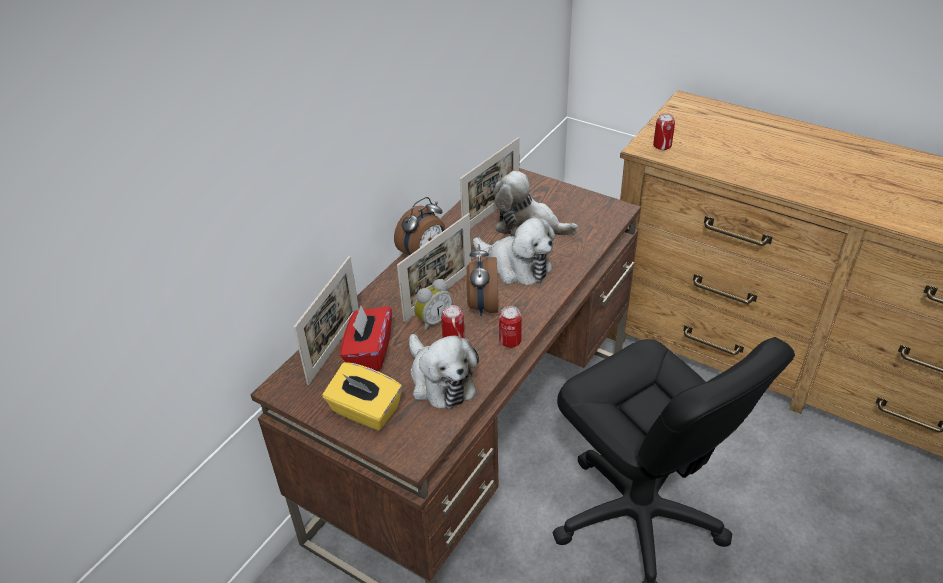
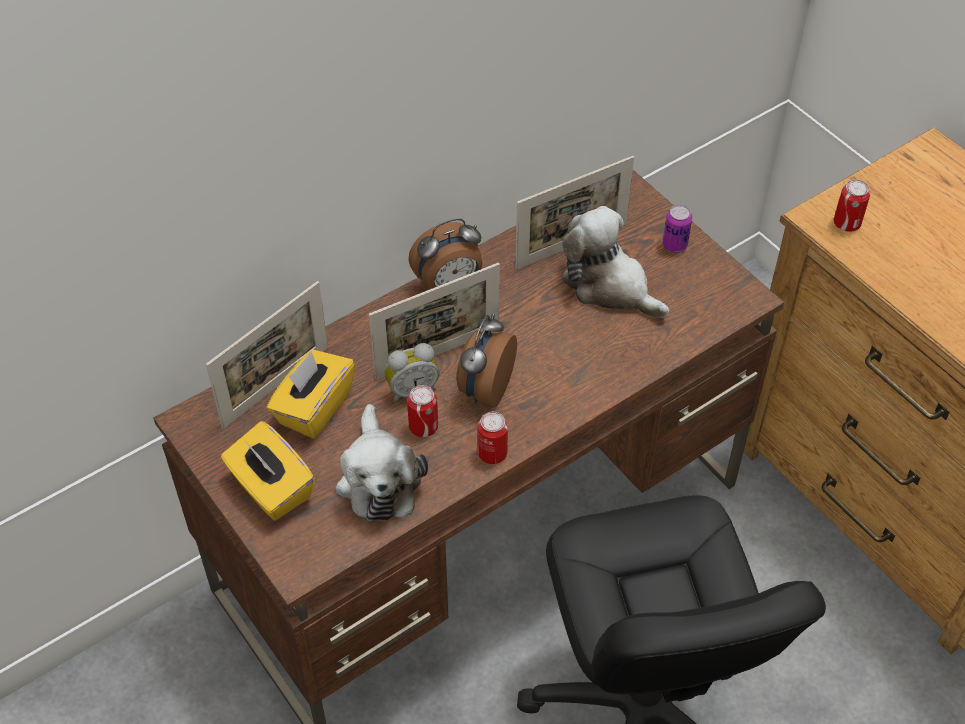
camera: 20 degrees right, 10 degrees up
(369, 352) = (313, 408): red tissue box -> yellow tissue box
(516, 266) = (559, 343): plush toy -> none
(556, 195) = (674, 245): none -> can

